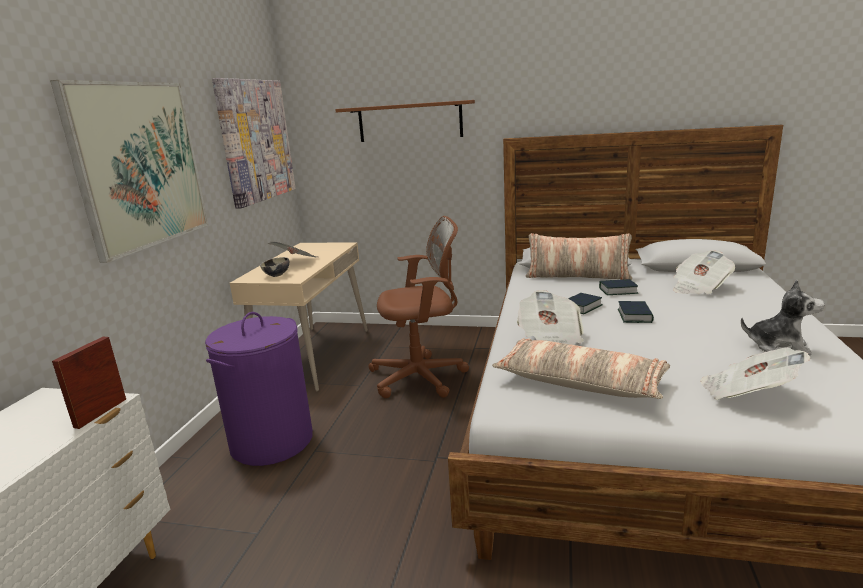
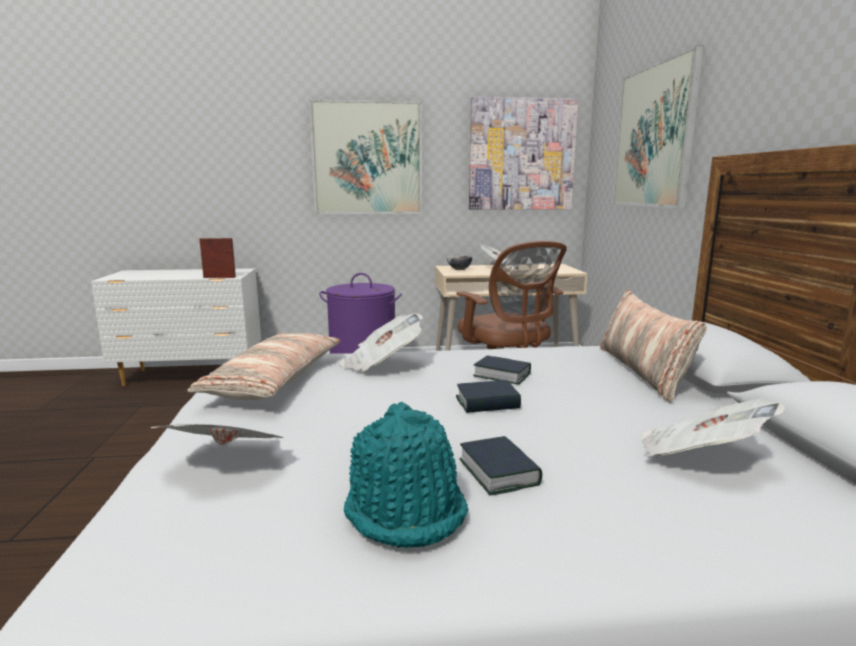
camera: 70 degrees right, 5 degrees down
(410, 121) = (654, 136): brown shelf -> picture
(618, 291) = (598, 394): book -> book (498, 472)
(778, 346) = (406, 508): plush toy -> turquoise hat

